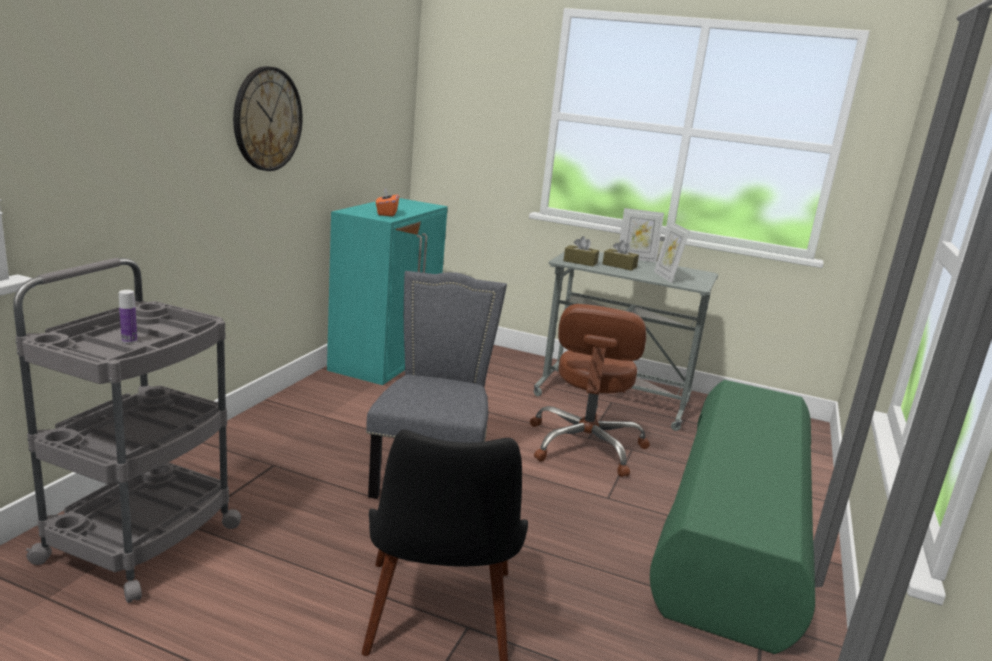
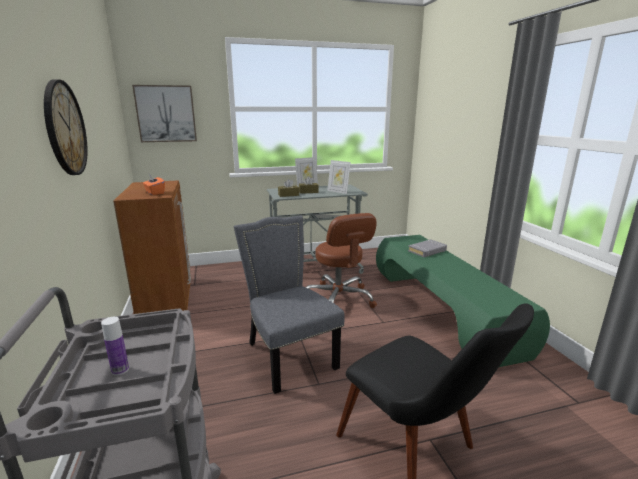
camera: 35 degrees left, 0 degrees up
(385, 359) = (166, 297): turquoise cabinet -> brown cabinet
(465, 112) = (166, 114): none -> picture
(761, 420) = (427, 251): none -> grey book

